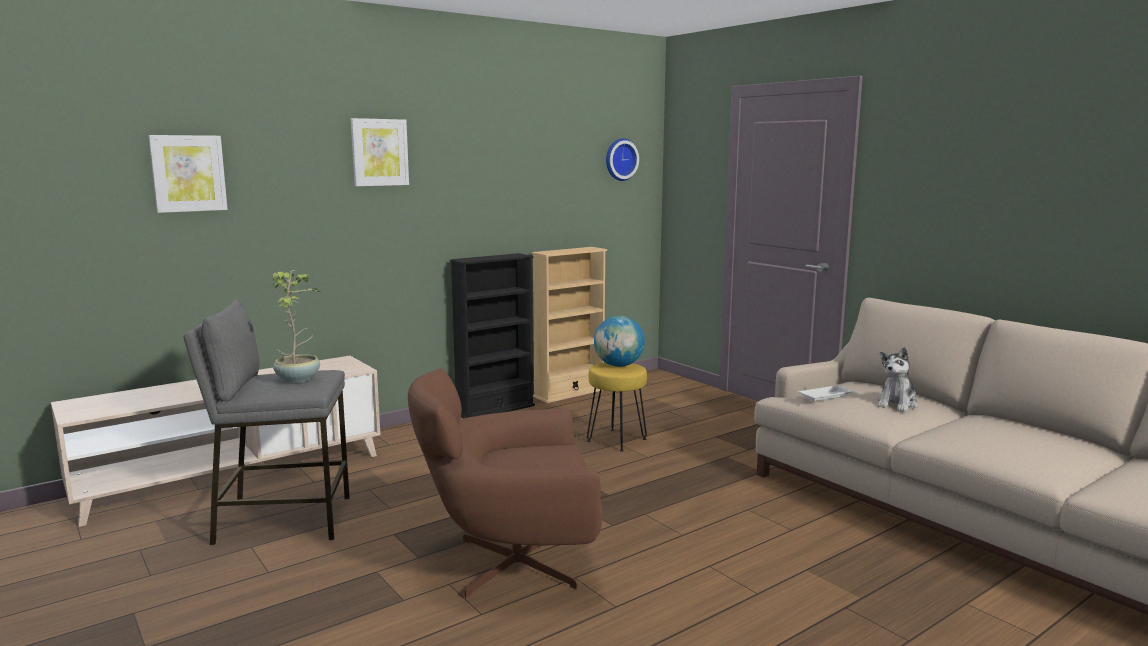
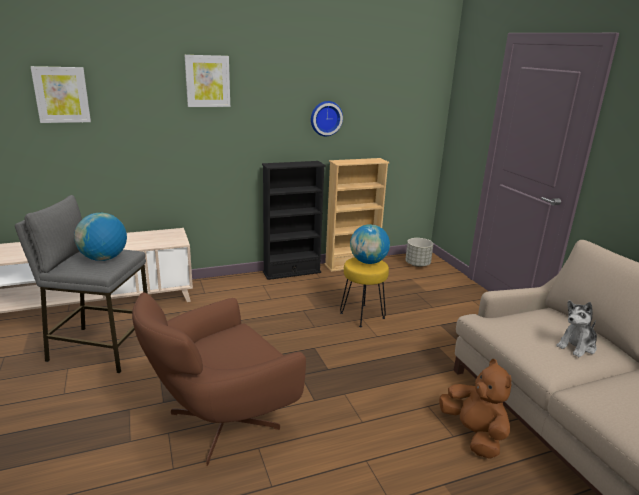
camera: 15 degrees right, 10 degrees up
(299, 379) = (104, 258): potted plant -> globe
(510, 564) = (220, 423): brown armchair -> brown armchair turned 45 degrees counterclockwise
(619, 159) = (411, 89): wall clock -> wall clock (325, 118)
(651, 383) = (417, 264): none -> grey planter
(812, 524) = (473, 434): none -> brown plush toy
(826, 396) = (516, 325): white tray -> none

